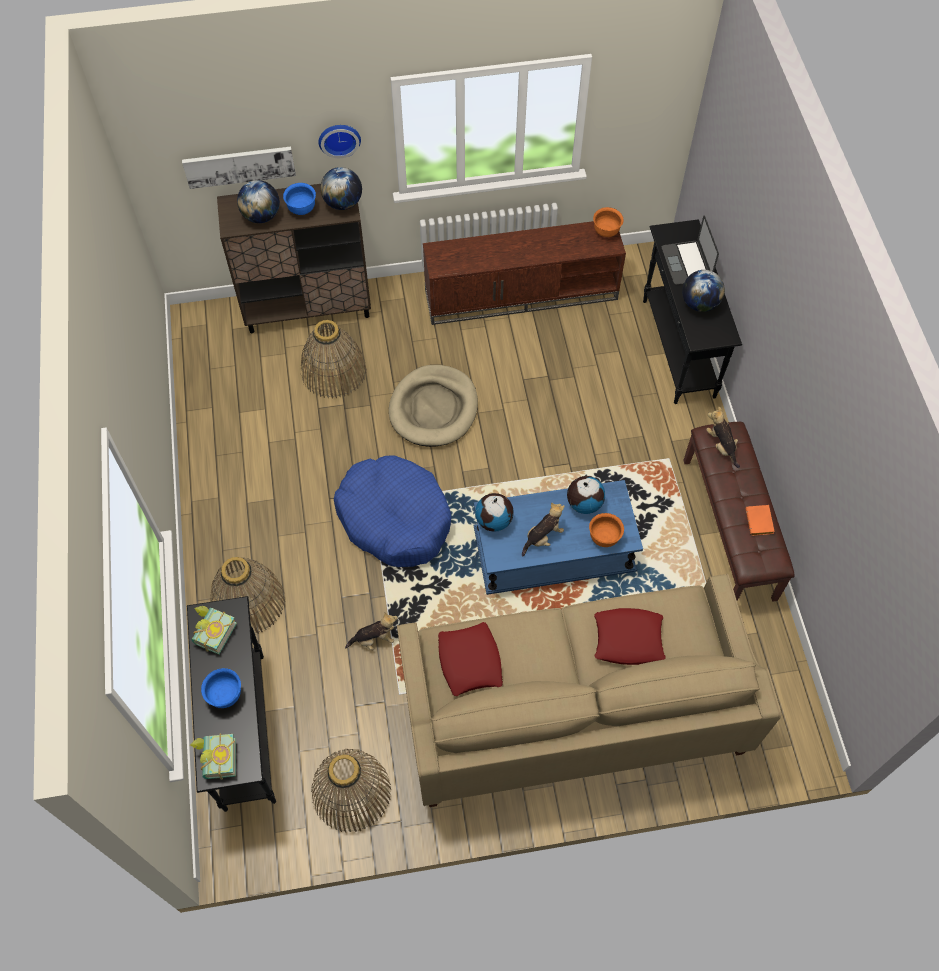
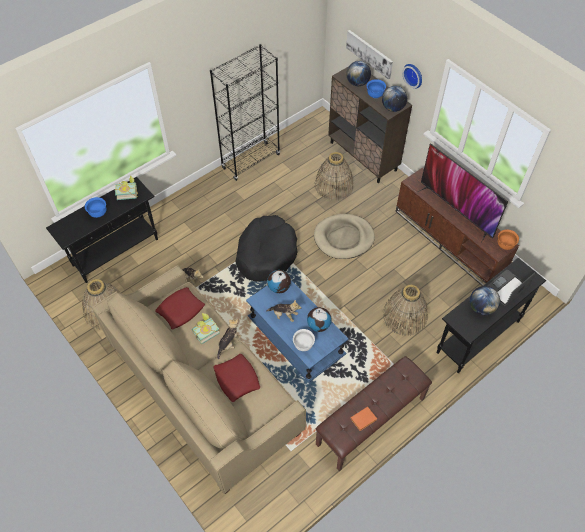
camera: 60 degrees right, 5 degrees down
(205, 452) = (251, 161): none -> black bookcase
(216, 759) = (64, 226): book -> book (205, 331)
(248, 601) = (182, 219): basket -> basket (404, 316)
(394, 518) = (266, 254): blue dog bed -> black dog bed
(519, 248) = (456, 210): none -> television
(604, 537) = (303, 345): orange bowl -> white bowl
(721, 446) = (403, 375): plush toy -> plush toy (229, 343)

